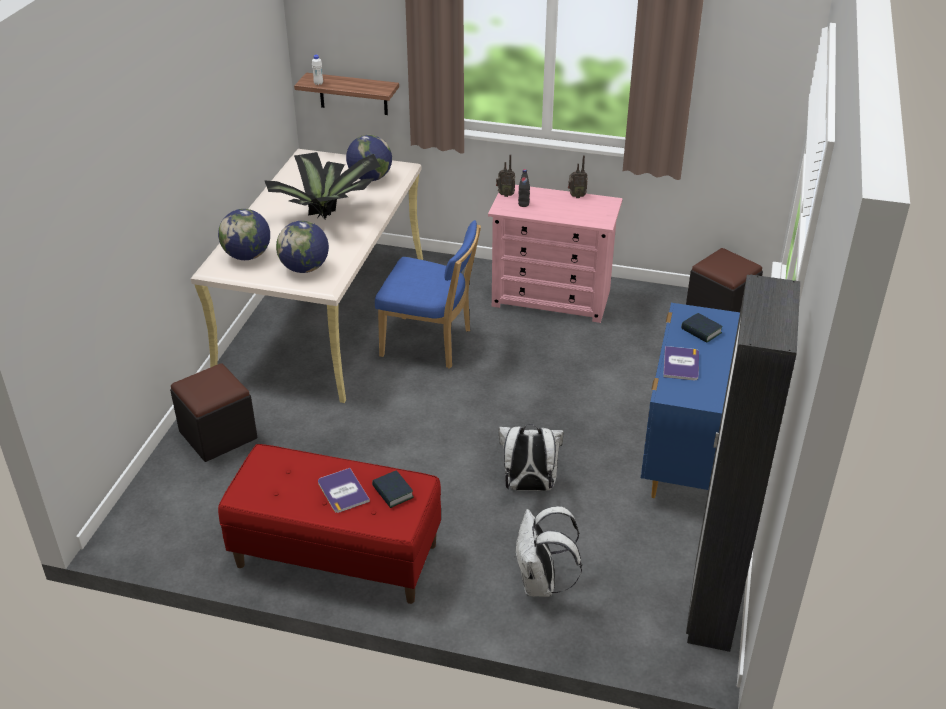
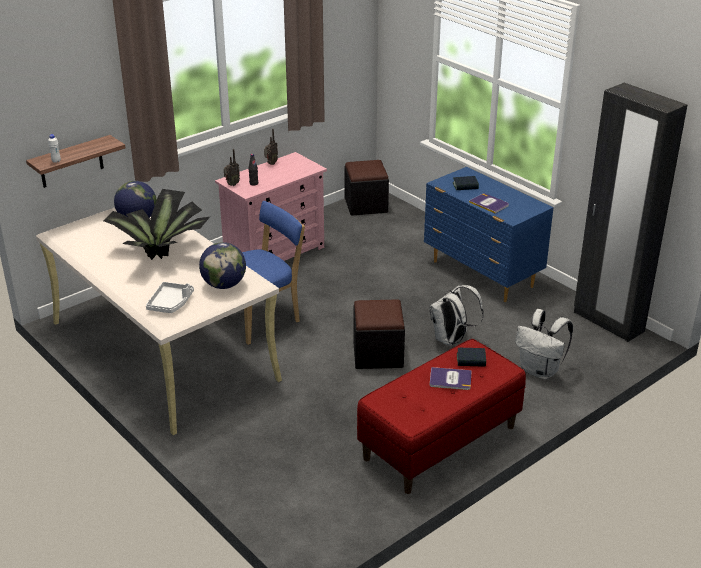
camera: 55 degrees left, 5 degrees down
(218, 435) = (248, 454): black ottoman -> black ottoman (378, 354)
(247, 256) = (171, 303): globe -> white tray

